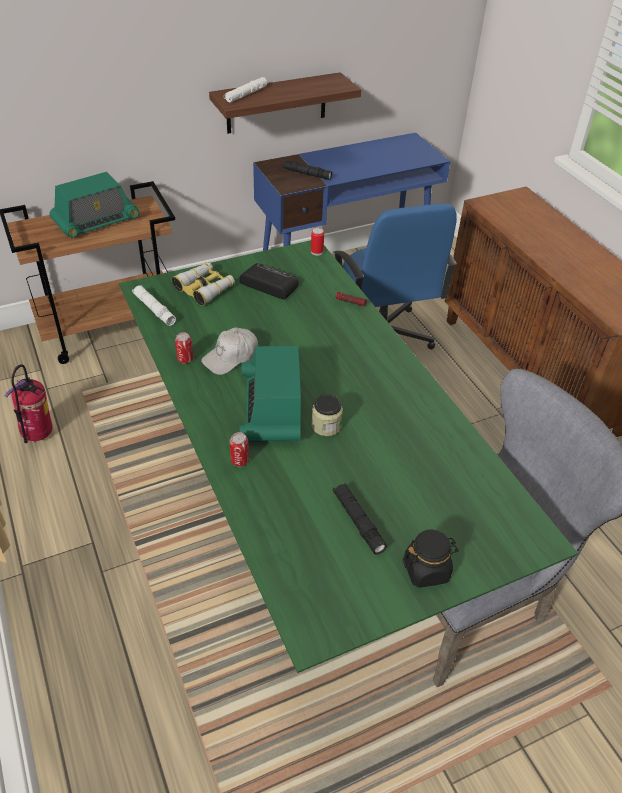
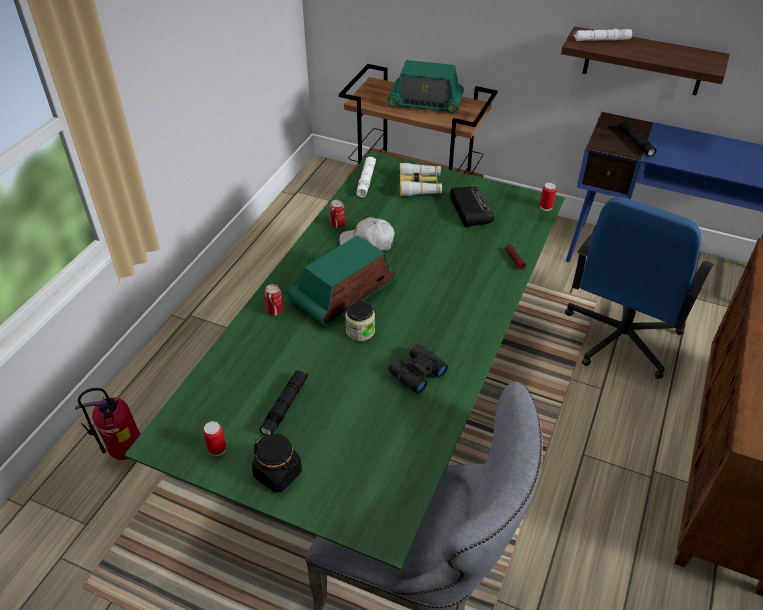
camera: 50 degrees right, 0 degrees up
(38, 436) = (288, 244): fire extinguisher -> fire extinguisher (125, 452)
(360, 595) = (217, 449): none -> can
(405, 425) = (416, 373): none -> black binoculars

